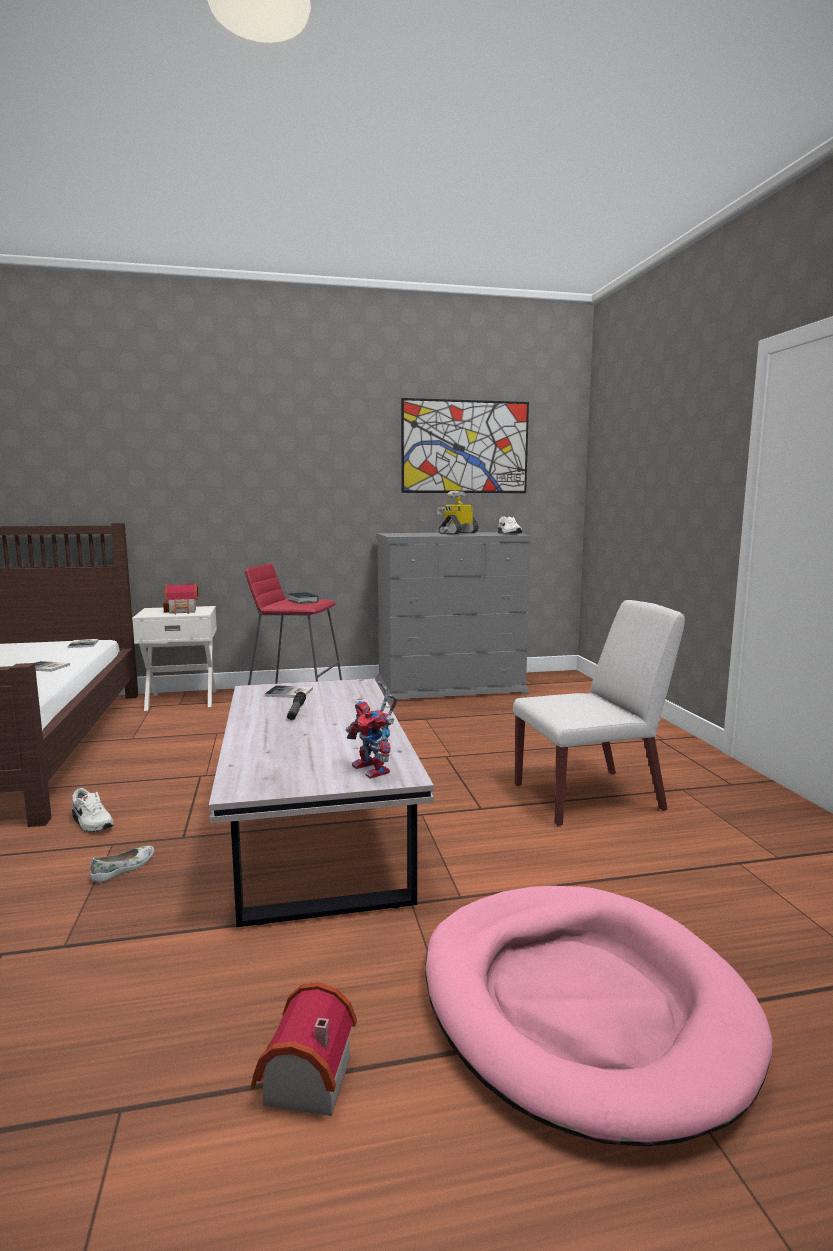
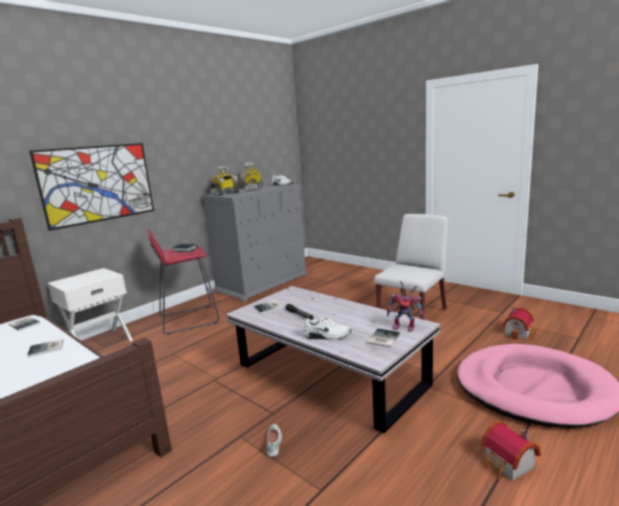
camera: 35 degrees left, 5 degrees up
(91, 823) = (201, 434): white shoe -> white shoe (327, 336)
(183, 611) = (93, 277): toy house -> toy house (519, 333)
(309, 771) = (382, 339): none -> book
(402, 534) = (225, 194): none -> toy robot
(465, 447) = (241, 133): picture -> picture (98, 184)

